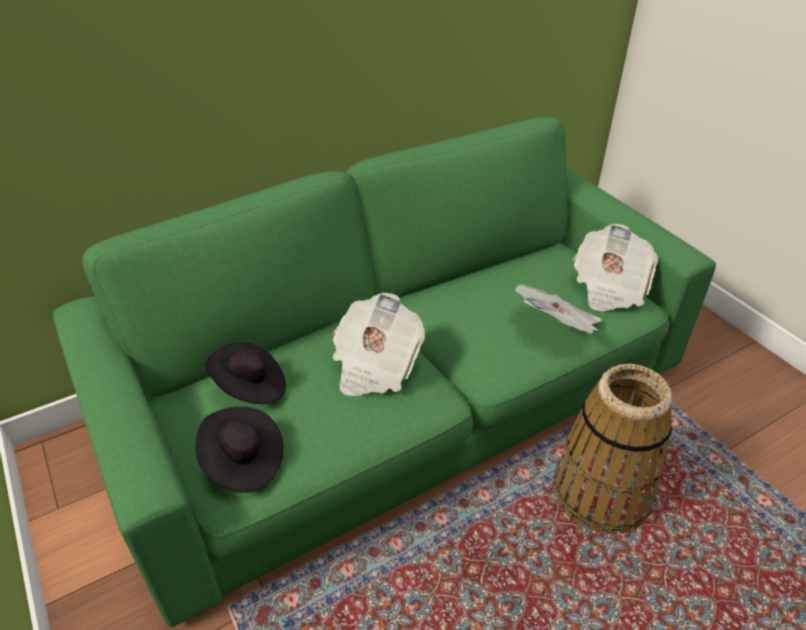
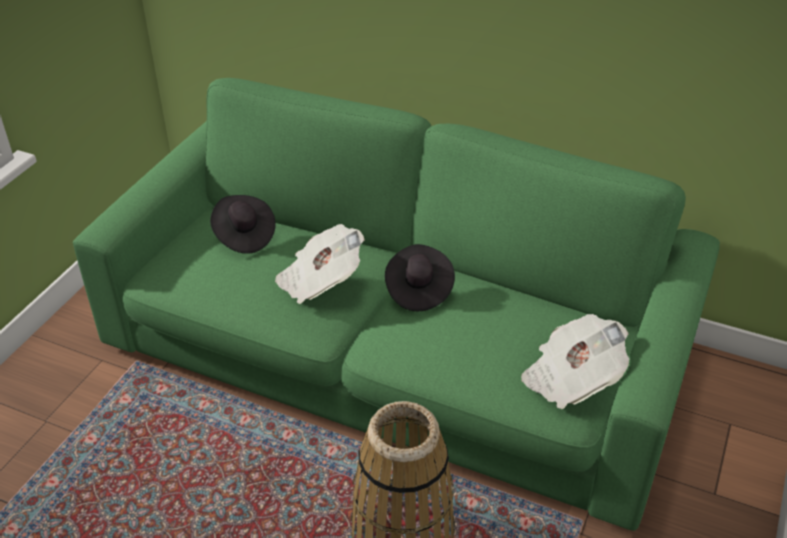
camera: 55 degrees right, 0 degrees up
(242, 462) = (177, 268): black hat -> black hat (418, 290)
(557, 327) = (470, 364): newspaper -> none

